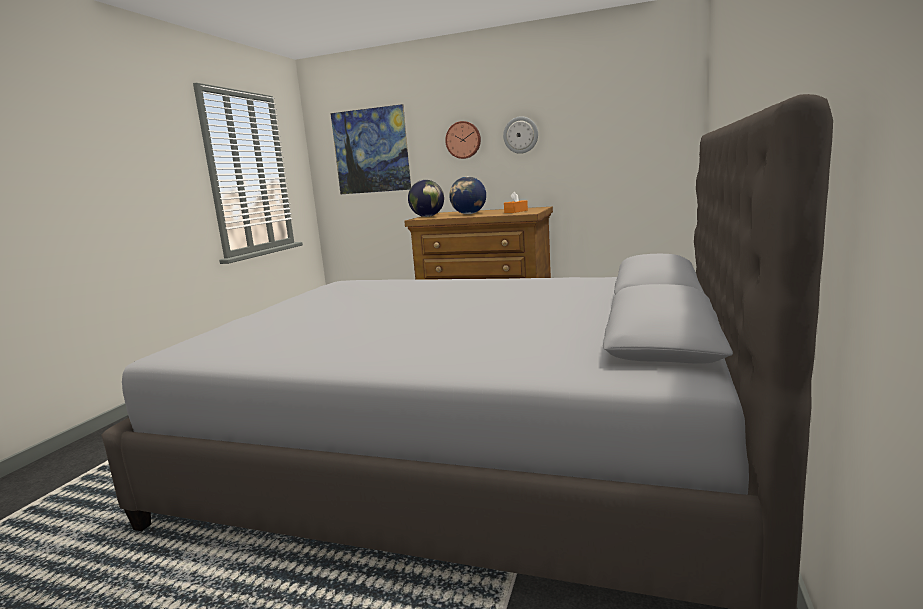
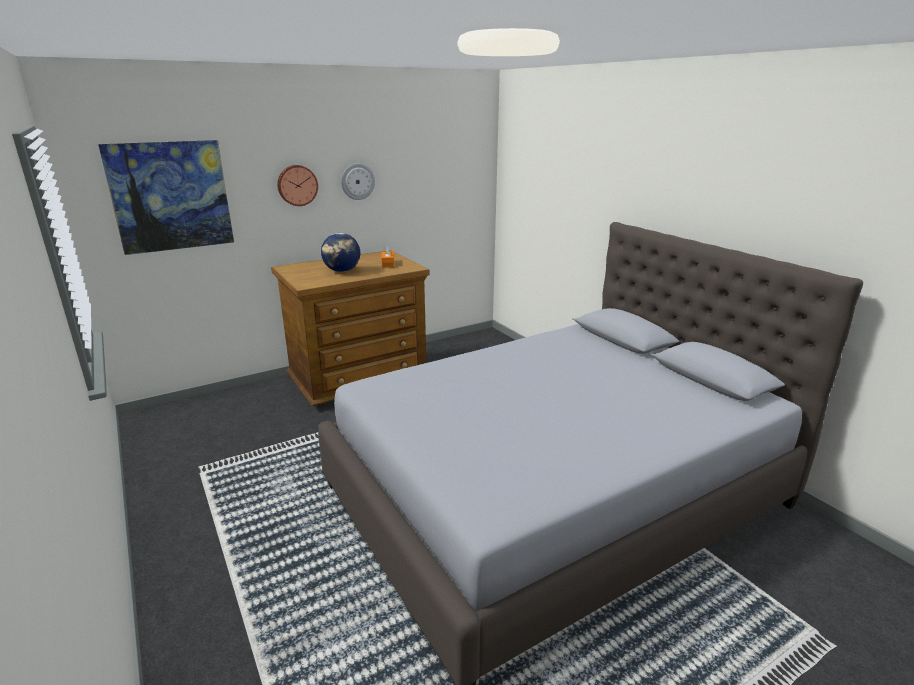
camera: 50 degrees left, 10 degrees up
(427, 216) = (301, 279): globe -> none

